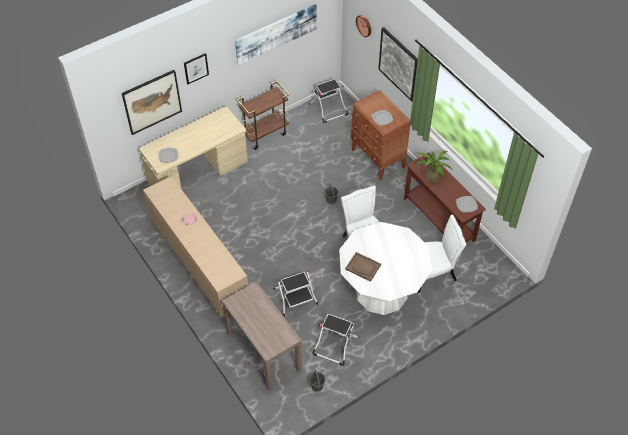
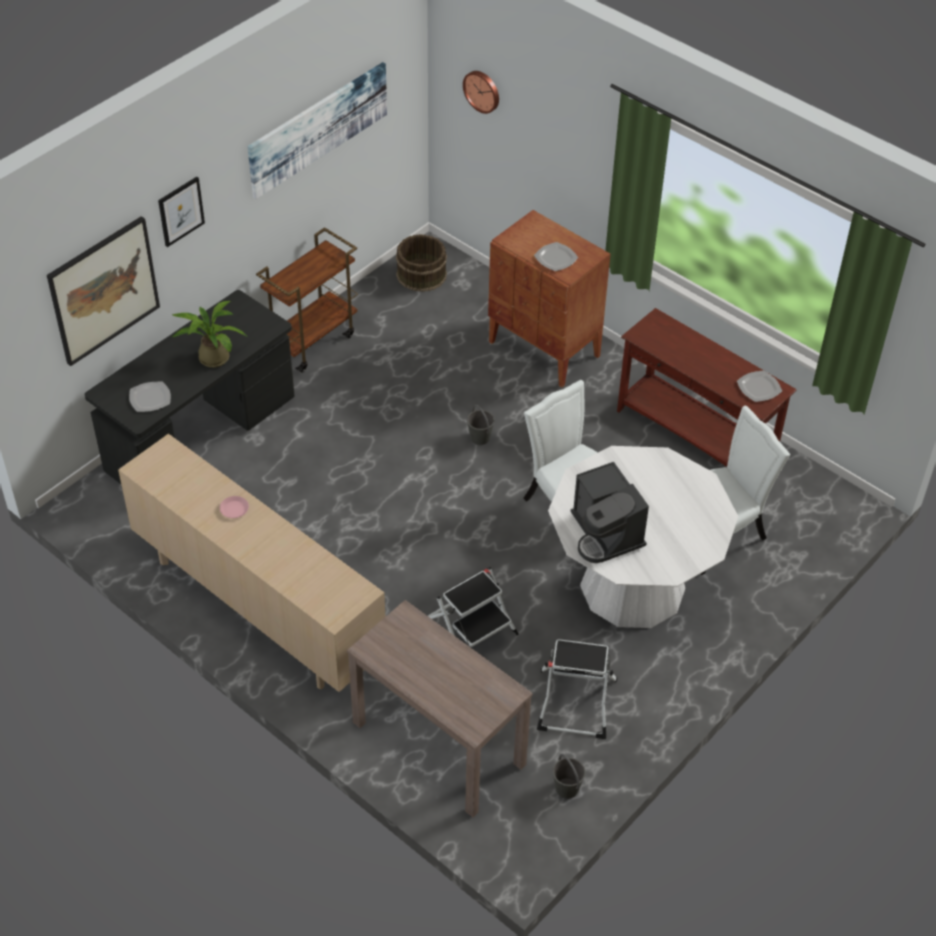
camera: 15 degrees left, 5 degrees down
(198, 173) = (201, 435): beige desk -> black desk
(328, 108) = (421, 274): step ladder -> brown bucket
(363, 267) = (605, 534): brown tray -> coffee machine
(398, 64) = (568, 149): picture -> none
(431, 175) = (675, 347): potted plant -> potted plant (211, 356)

